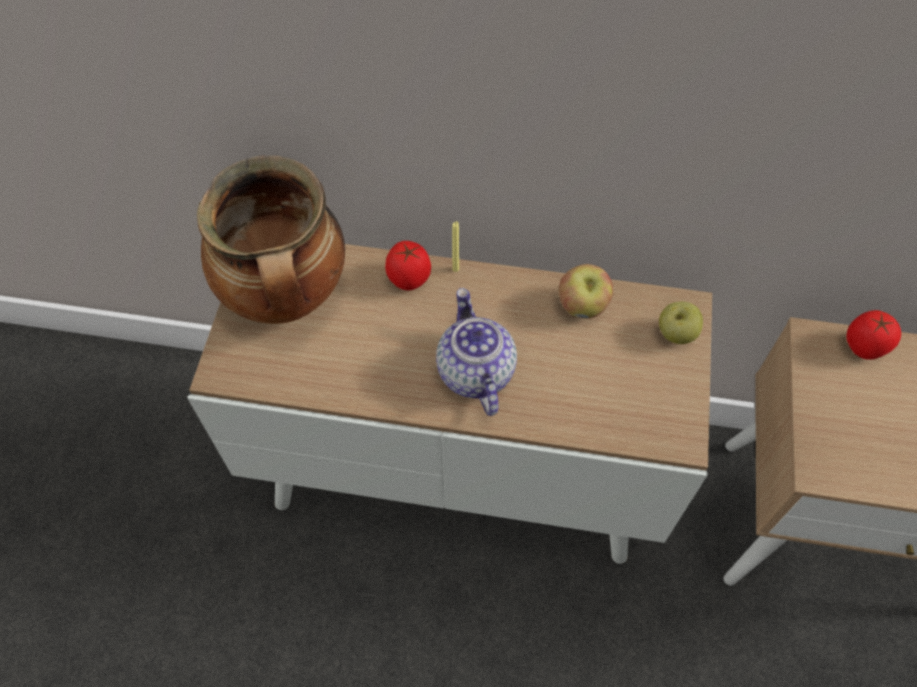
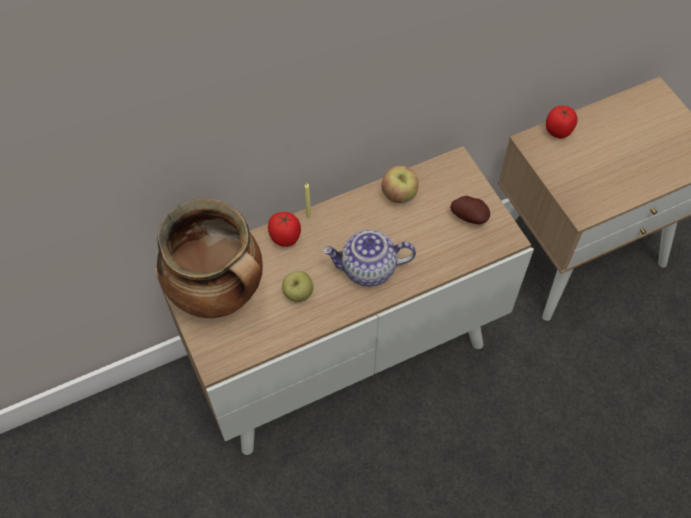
camera: 35 degrees left, 0 degrees up
(474, 371) = (368, 269): teapot -> teapot turned 45 degrees counterclockwise
(652, 384) = (470, 217): none -> potato
(676, 334) = (462, 181): apple -> apple (298, 294)

